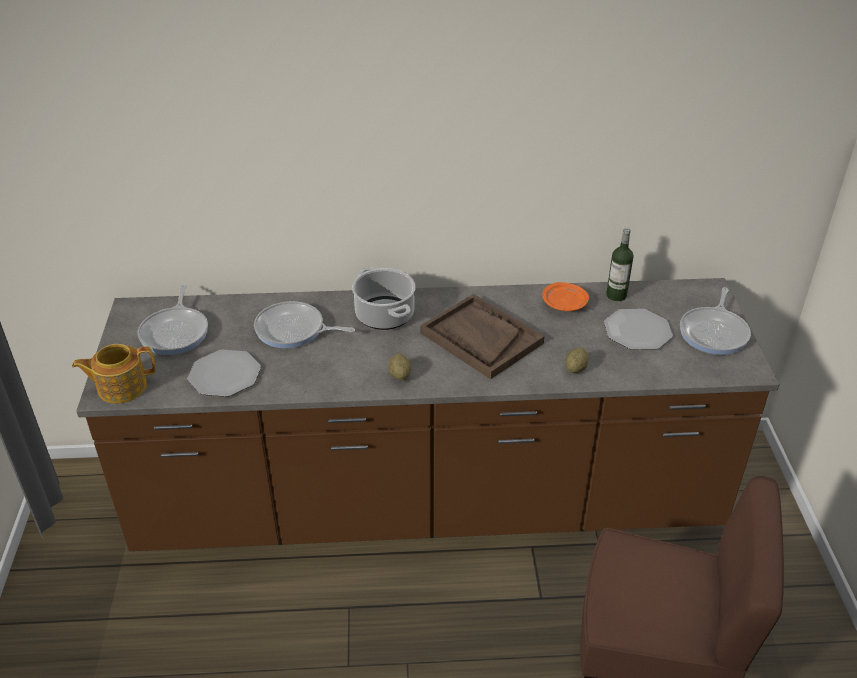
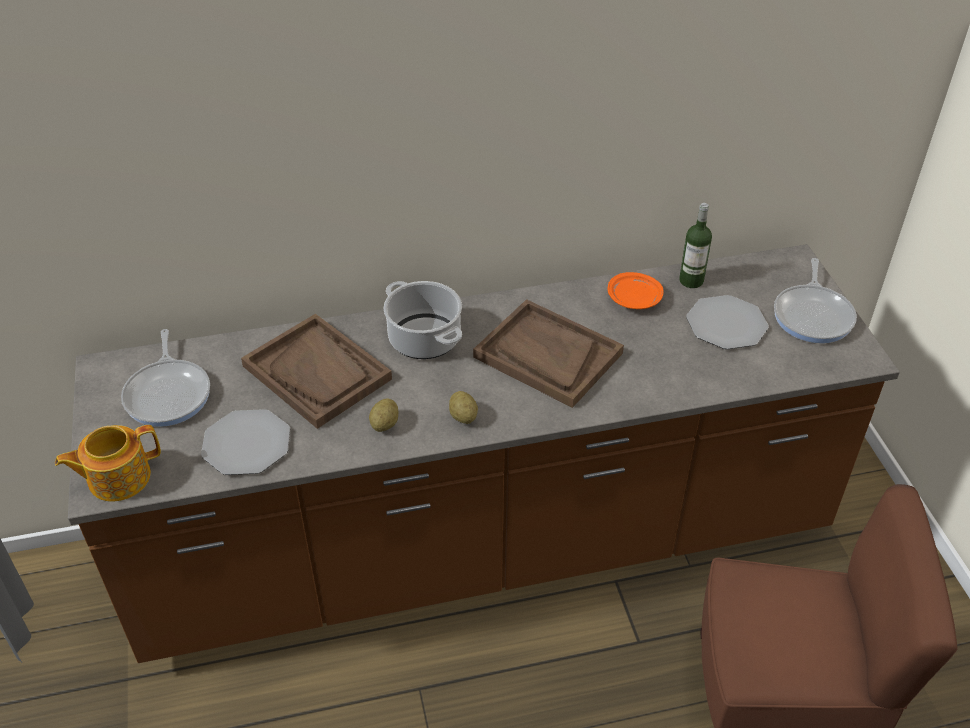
camera: 10 degrees left, 5 degrees up
(293, 330) = (317, 373): frying pan -> brown tray
(575, 368) = (668, 381): potato -> potato (385, 424)

